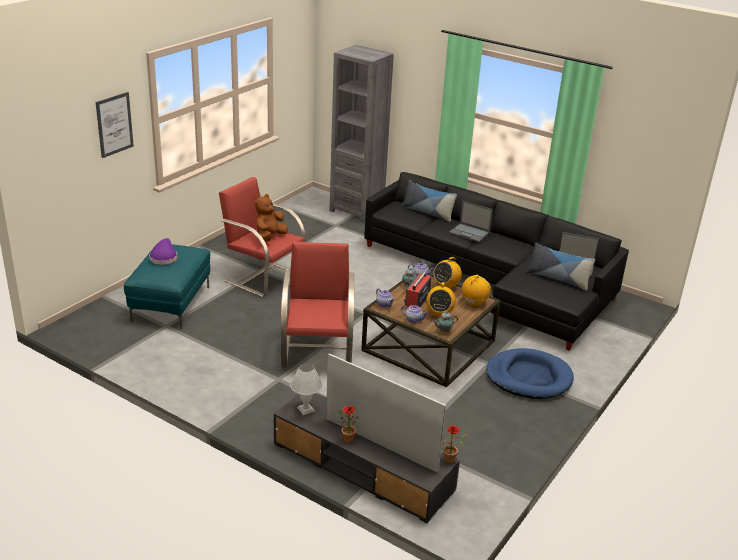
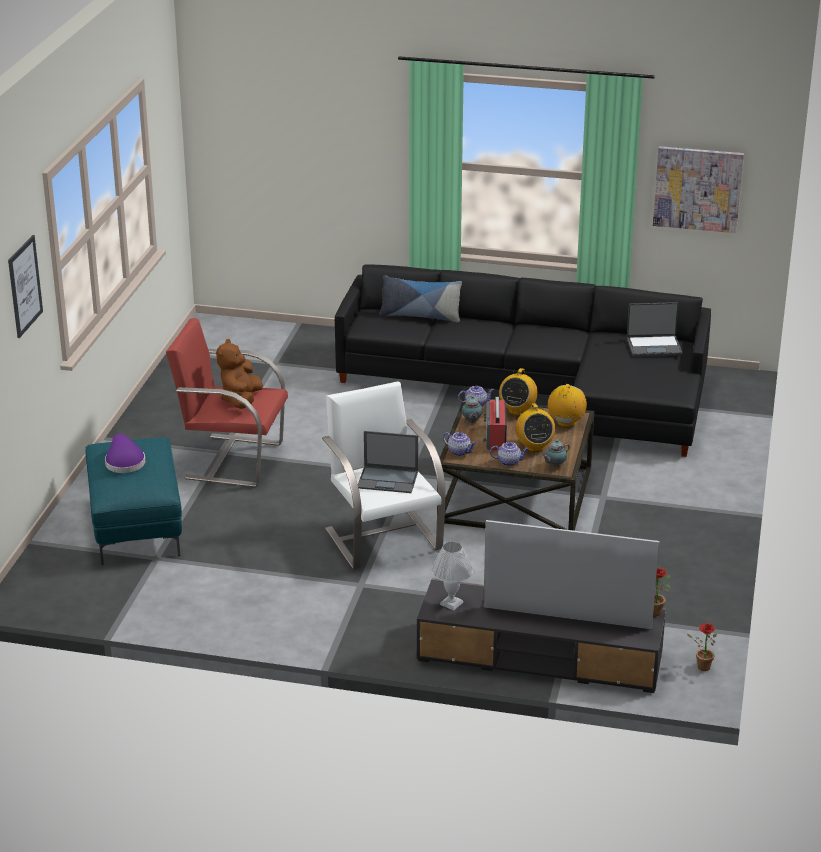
camera: 20 degrees left, 0 degrees up
(317, 352) = (383, 538): red armchair -> white armchair
(346, 439) = (524, 622): potted plant -> potted plant (700, 667)
(356, 210) = (287, 335): grey bookcase -> none
(470, 233) = (496, 331): laptop -> laptop (388, 480)
(528, 377) = (660, 501): blue dog bed -> none
(558, 279) = (644, 367): pillow -> none
(635, 159) = (698, 189): none -> picture

